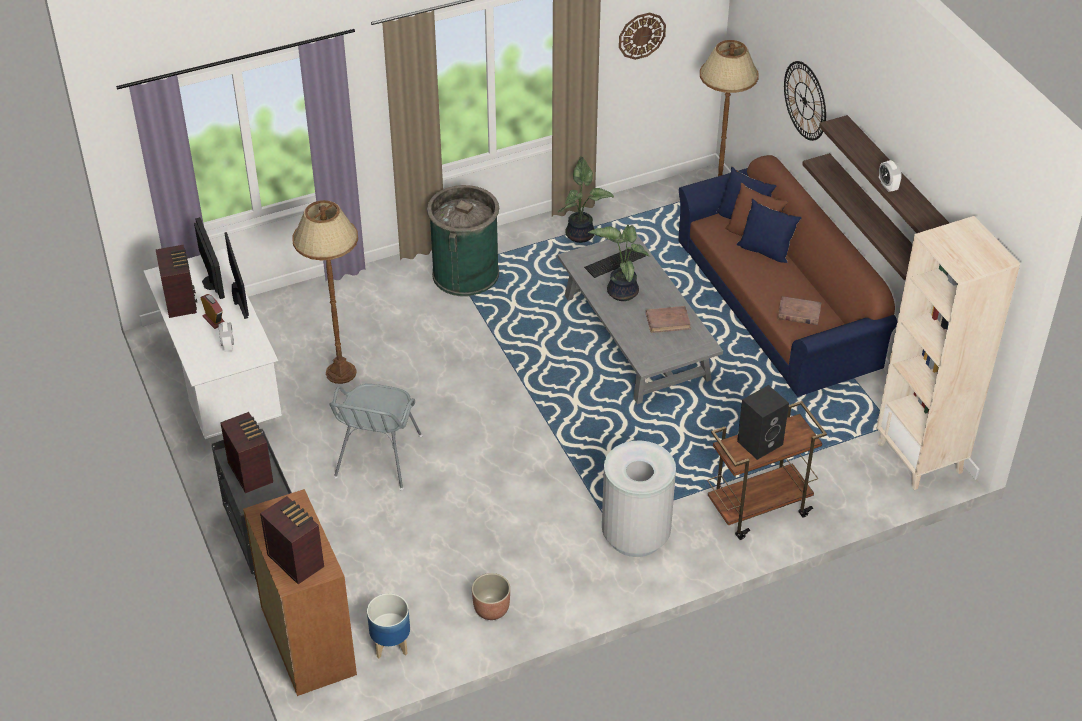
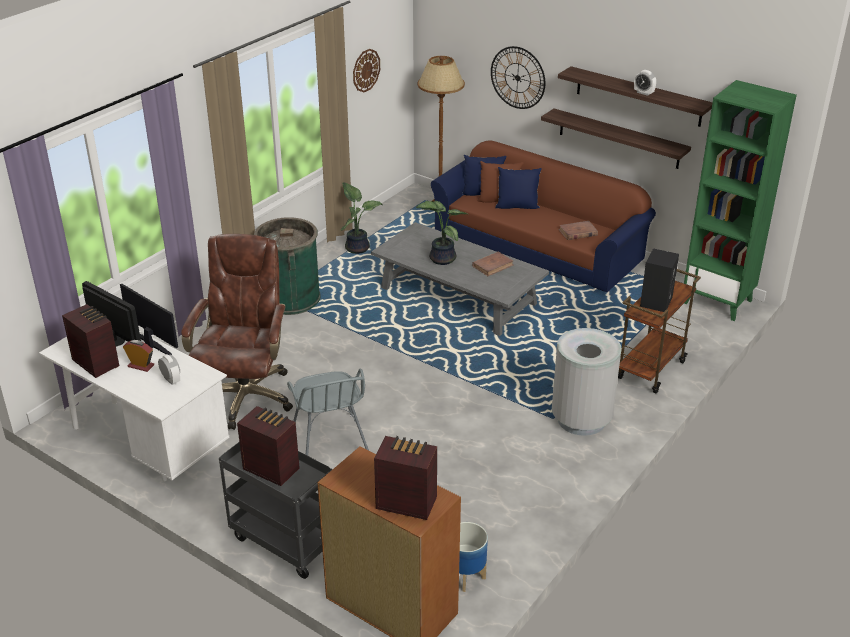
camera: 30 degrees left, 10 degrees down
(341, 373) = (245, 396): brown floor lamp -> brown office chair
(491, 609) = (522, 514): planter -> none
(616, 262) = (419, 243): keyboard -> none
(920, 458) = (718, 301): beige bookcase -> green bookcase

